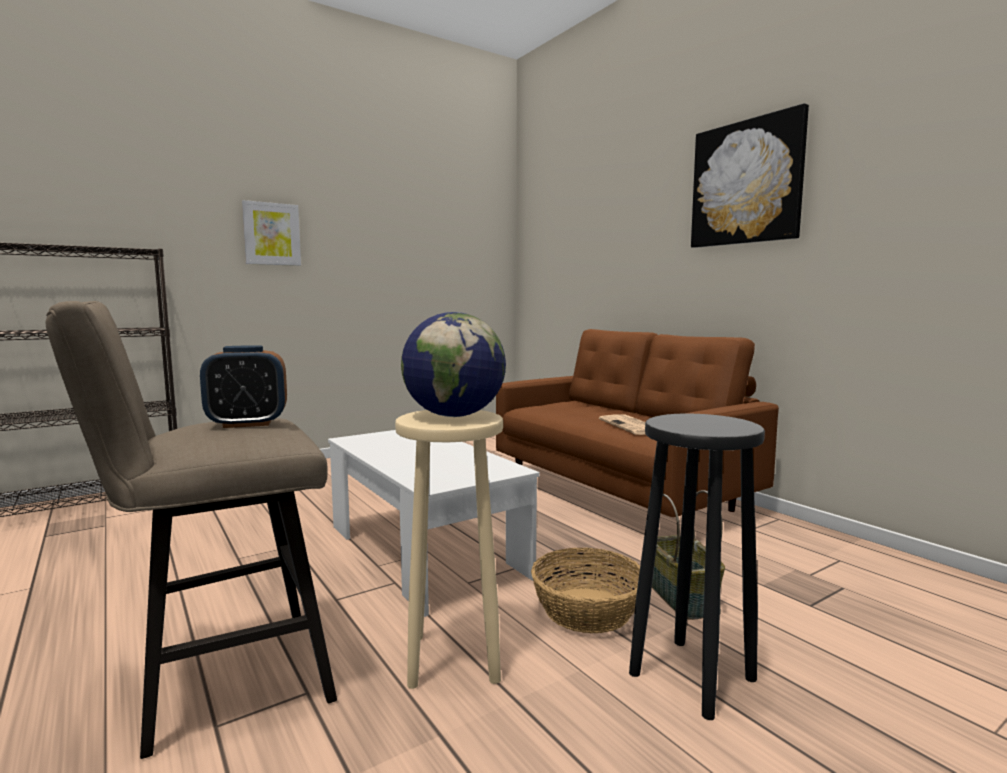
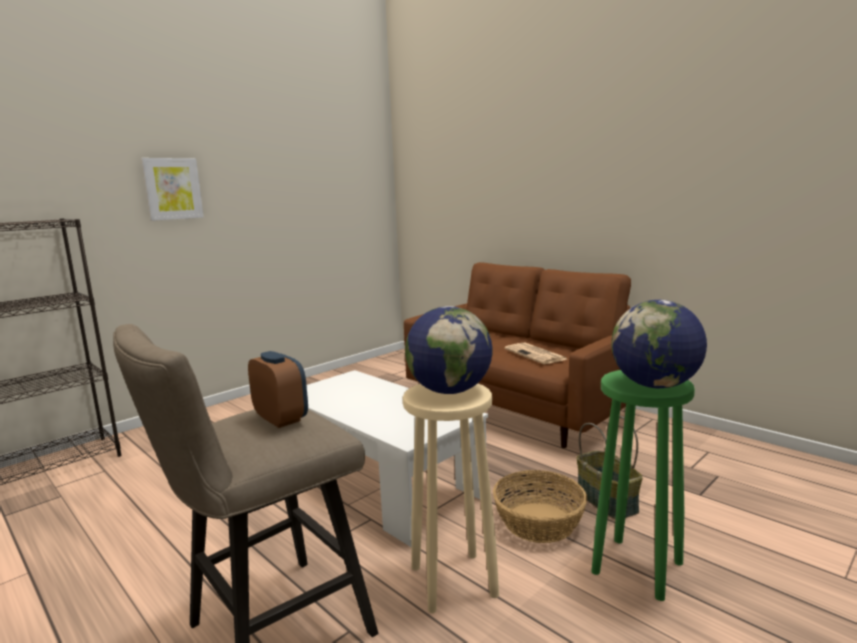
camera: 10 degrees left, 5 degrees up
(247, 424) = (281, 419): alarm clock -> alarm clock turned 105 degrees counterclockwise
(691, 677) = (636, 568): black stool -> green stool
(710, 426) = (655, 385): none -> globe
(746, 183) = (617, 139): picture -> none

